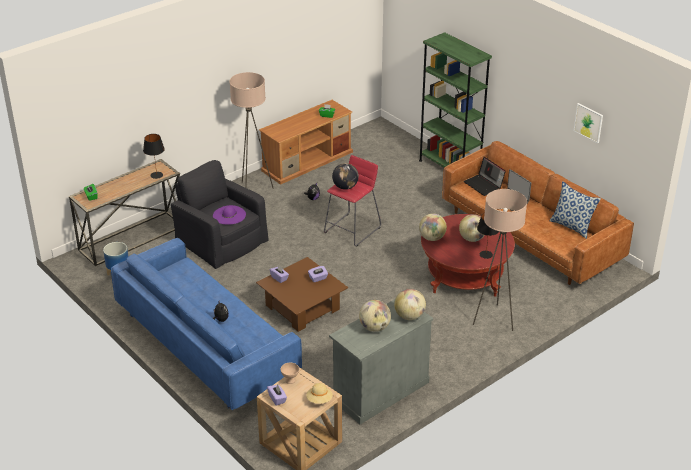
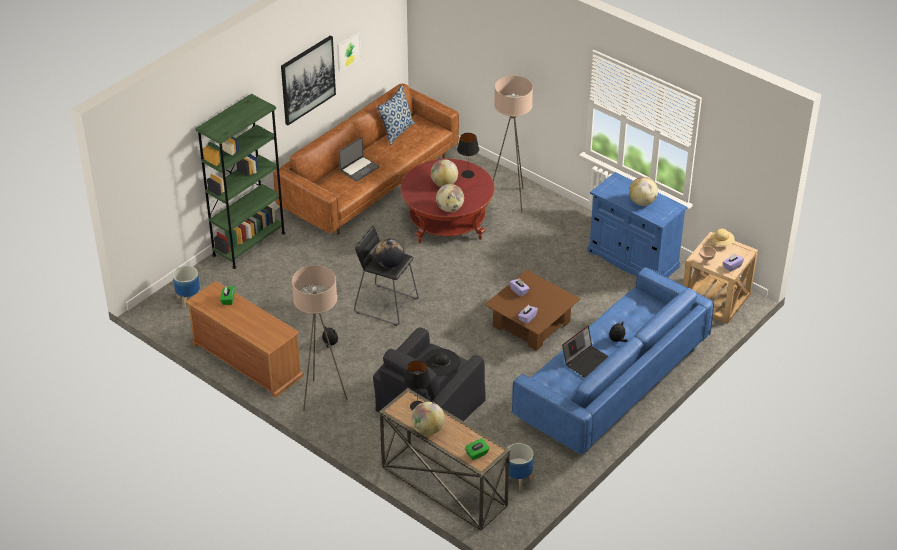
camera: 100 degrees left, 5 degrees up
(229, 215) = (441, 362): purple hat -> black hat
(352, 230) = (386, 305): red stool -> black stool
(380, 391) = (632, 259): grey cabinet -> blue cabinet
(385, 139) = (188, 299): none -> planter
(409, 316) = (618, 184): globe -> globe (427, 429)
(484, 185) = (334, 187): laptop -> laptop (585, 360)
(544, 103) = (307, 79): none -> picture

